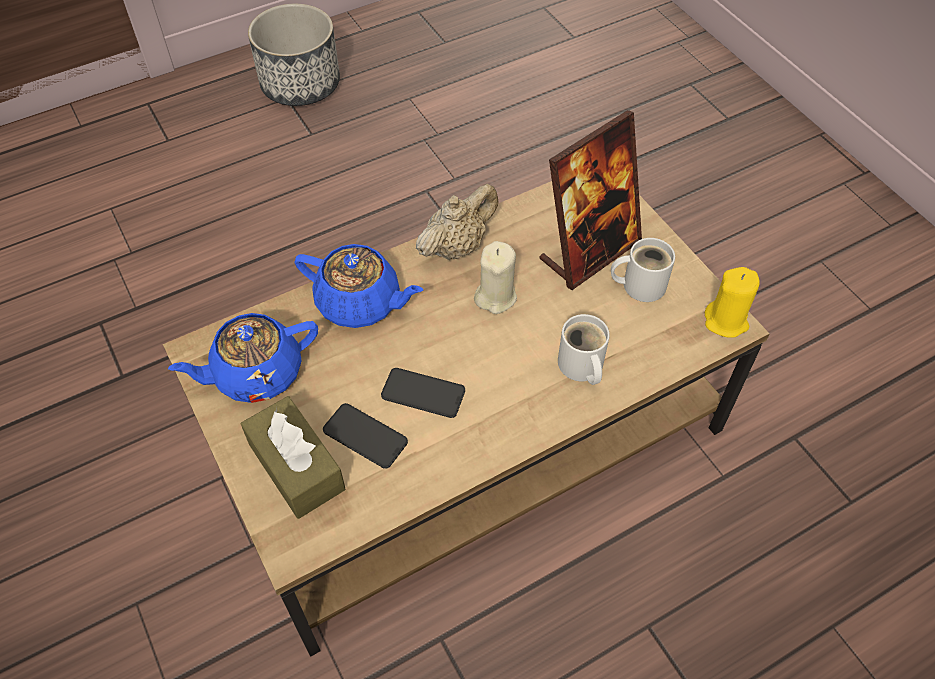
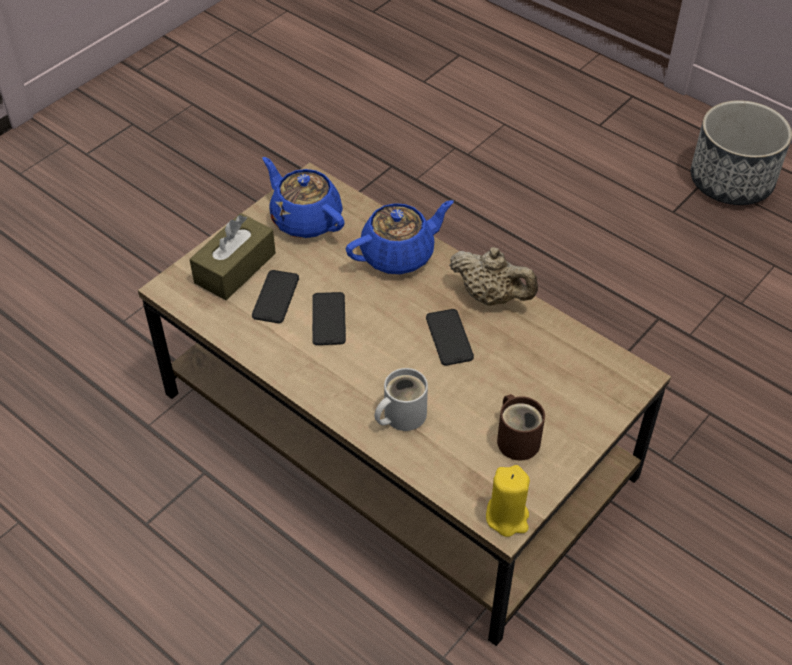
camera: 70 degrees right, 5 degrees down
(360, 303) = (399, 254): blue teapot -> blue teapot turned 120 degrees counterclockwise
(495, 296) = (449, 337): beige candle -> phone
(589, 251) = (538, 391): picture frame -> none
(639, 284) = (518, 438): white mug -> brown mug

